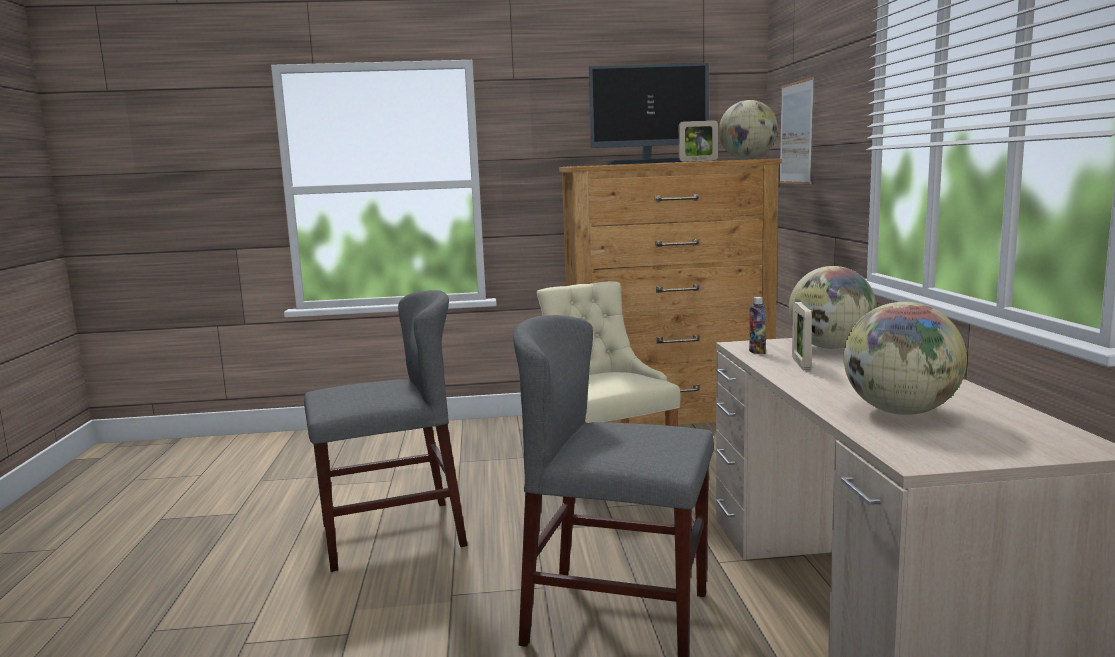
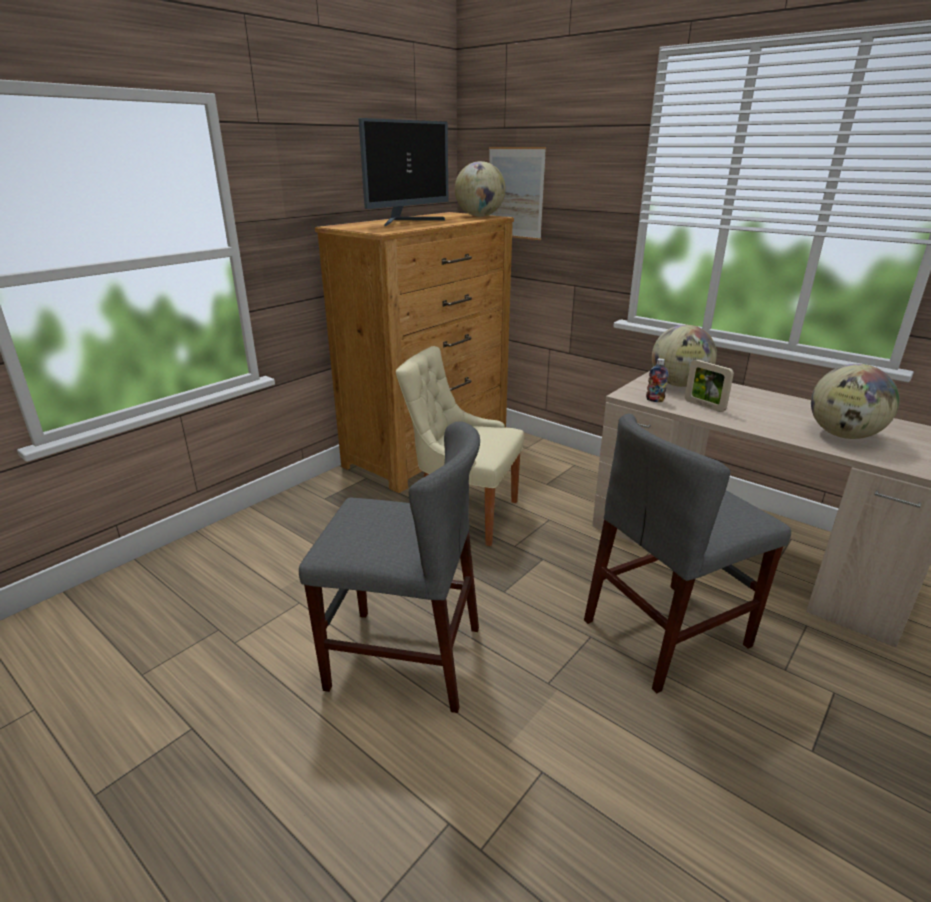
camera: 45 degrees left, 15 degrees up
(392, 535) = (404, 658): grey chair -> grey chair turned 75 degrees clockwise
(698, 161) = (457, 221): picture frame -> none

